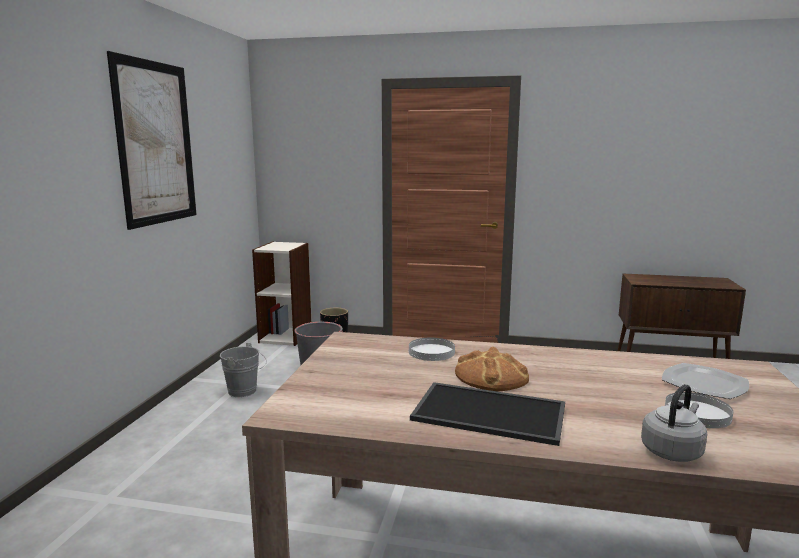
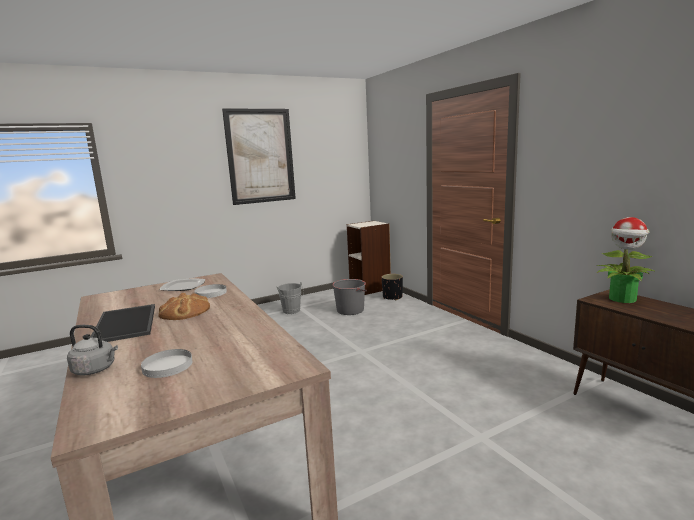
camera: 50 degrees right, 0 degrees up
(649, 278) = (622, 299): none -> potted plant
(705, 384) = (234, 358): plate -> plate (183, 286)

